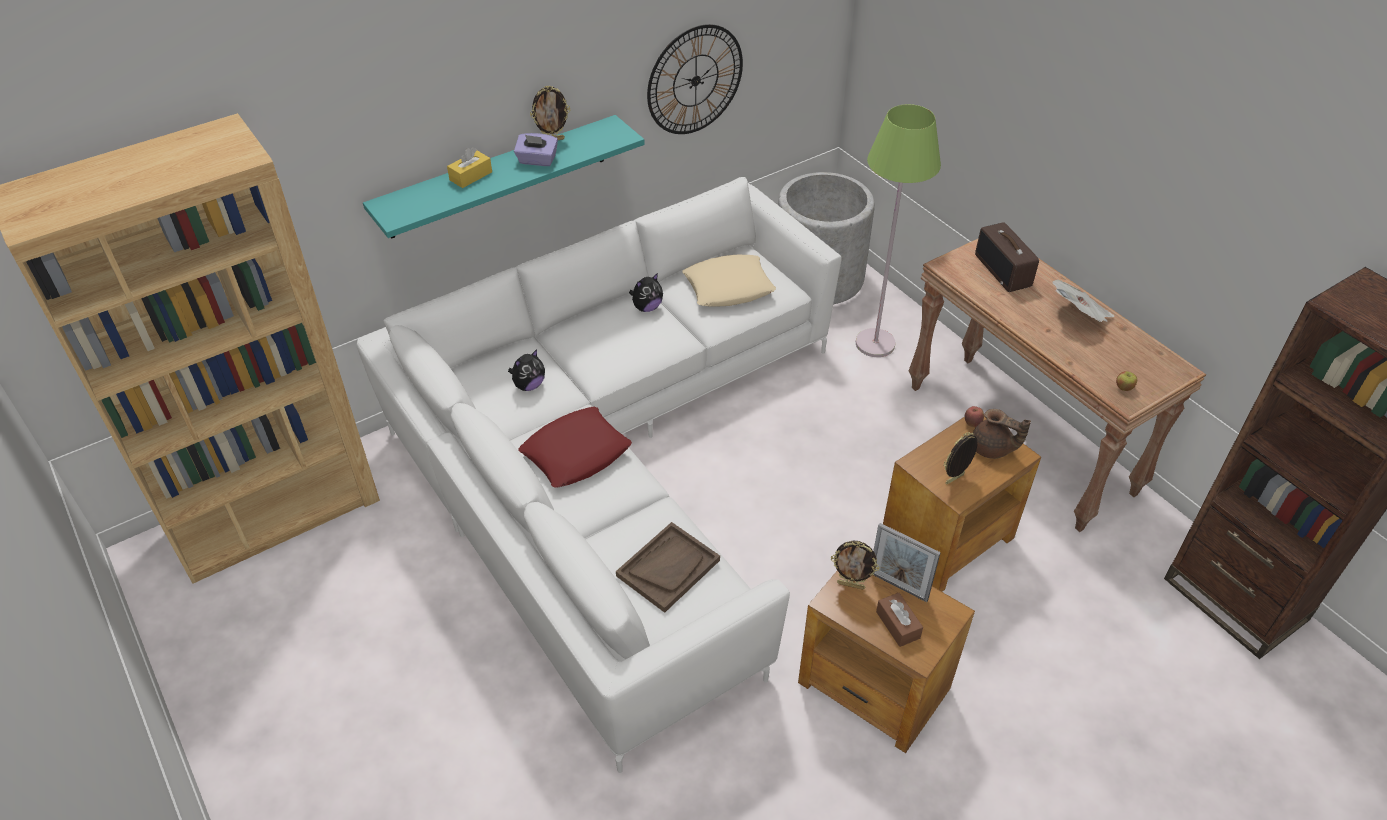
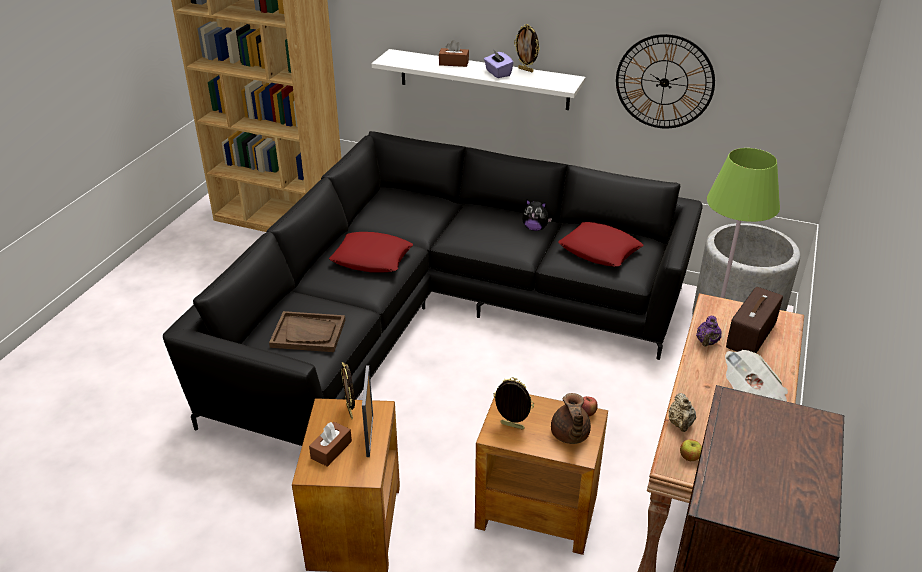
camera: 55 degrees right, 10 degrees down
(471, 176) = (453, 63): yellow tissue box -> brown tissue box
(498, 177) = (483, 79): turquoise shelf -> white shelf
(529, 385) = (411, 218): plush toy -> none
(612, 466) = (434, 313): white sofa -> black sofa
(728, 287) = (599, 250): beige pillow -> red pillow
(993, 298) = (707, 342): none -> purple teapot
(1083, 370) = (680, 424): none -> beige teapot

